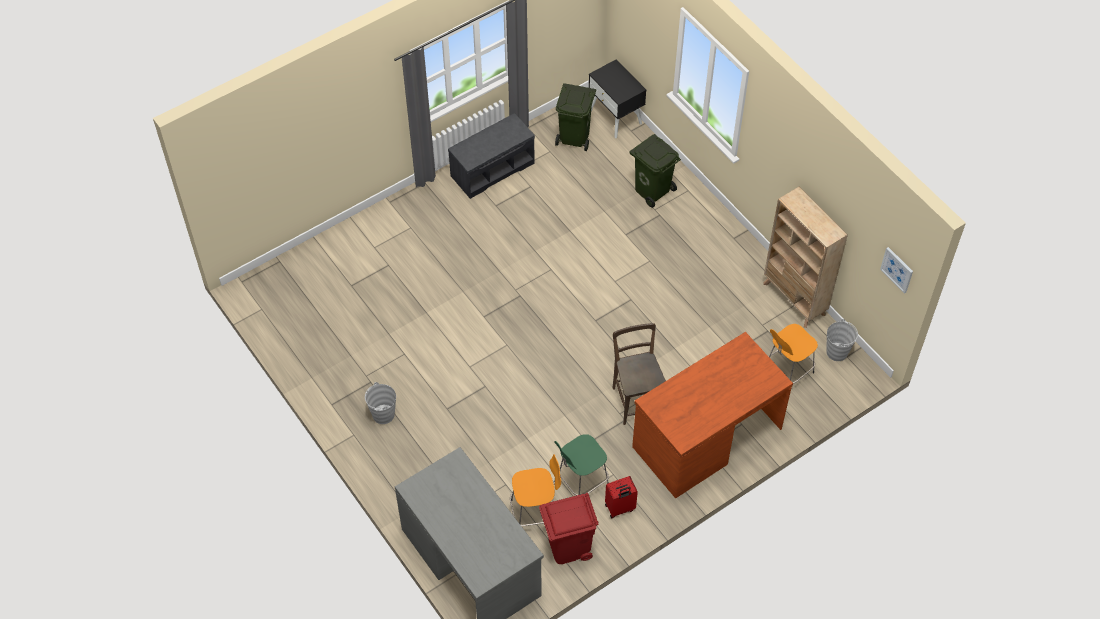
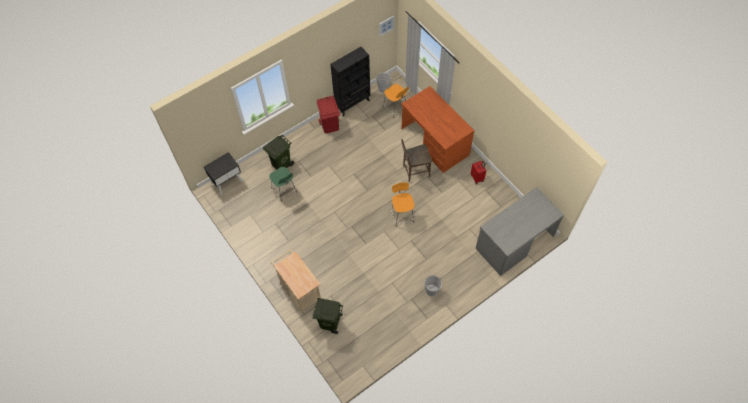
camera: 90 degrees left, 5 degrees up
(401, 222) = (299, 291): none -> beige cart
(492, 168) = (261, 243): grey bench -> none
(535, 512) = (483, 214): orange stool -> orange stool (402, 215)
(568, 546) = (500, 199): red trash can -> red trash can (330, 125)
(575, 137) = (240, 201): green trash can -> green trash can (329, 322)
(581, 481) = (464, 194): green stool -> green stool (284, 191)
(794, 299) = (353, 104): beige bookcase -> black bookcase

